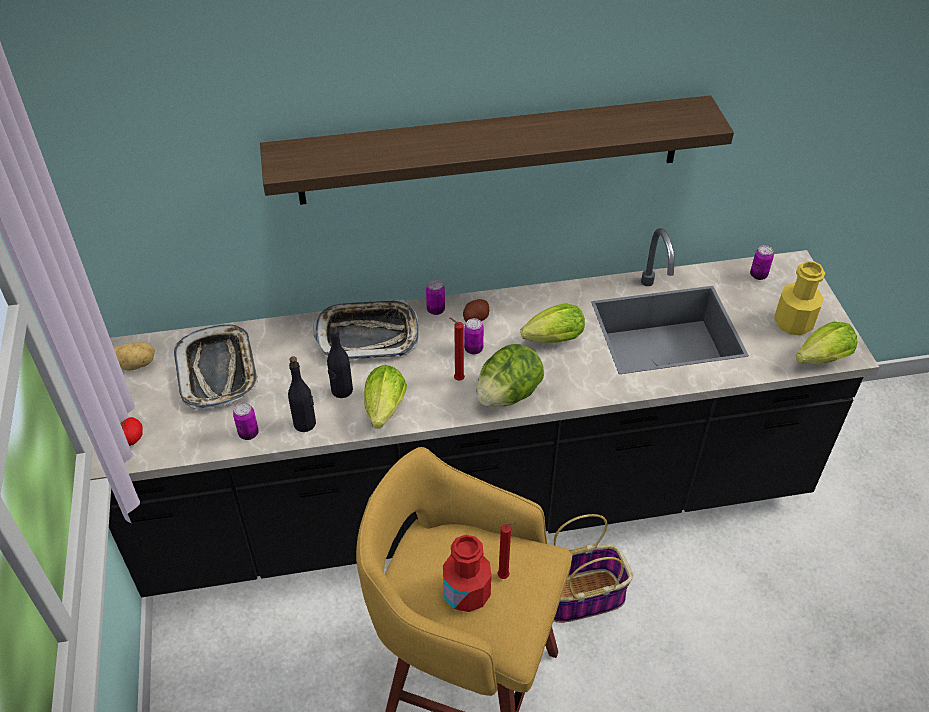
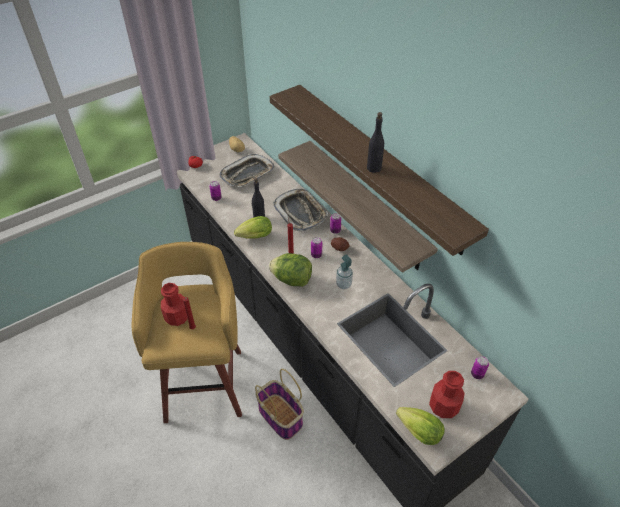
camera: 65 degrees right, 0 degrees up
(305, 423) = (231, 213): black bottle -> black bottle (374, 168)
(469, 231) = (366, 205): none -> shelf
(550, 340) = (343, 284): lettuce -> soap dispenser
(793, 323) = (443, 406): yellow bottle -> red bottle

